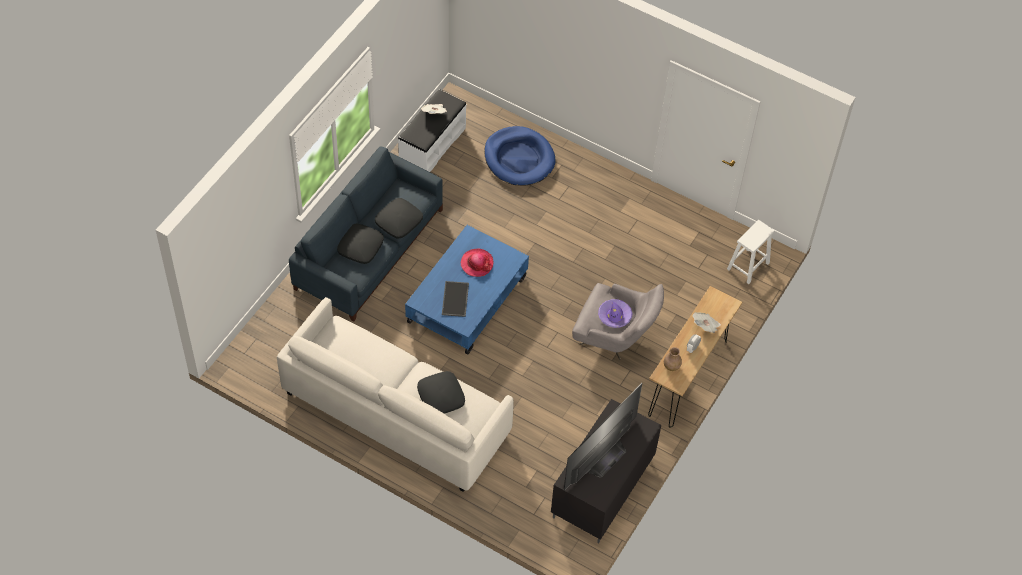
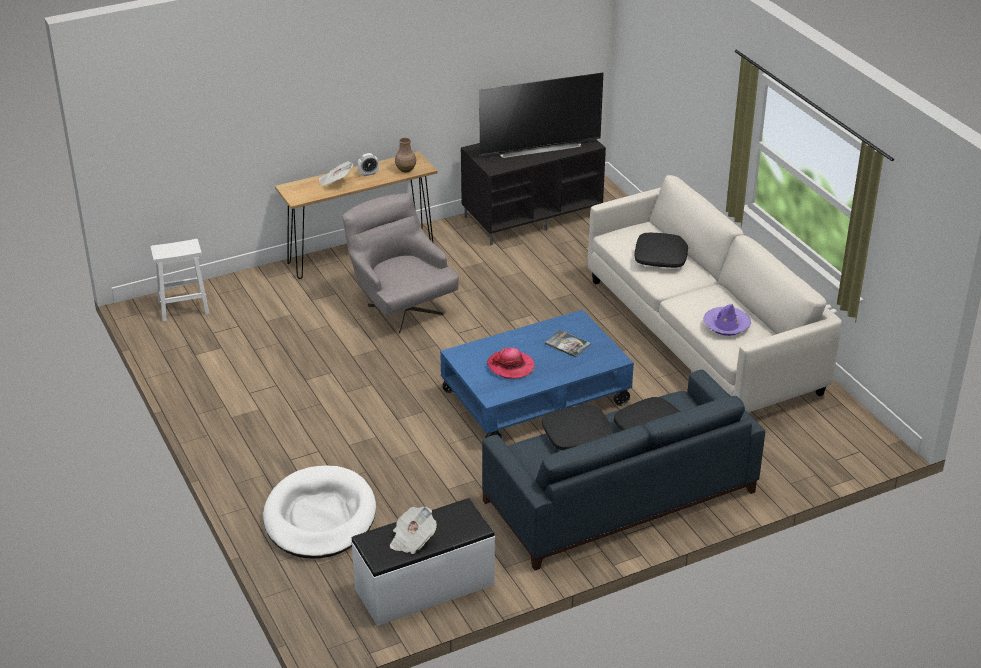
camera: 145 degrees left, 20 degrees down
(456, 299) = (567, 344): tray -> book
(519, 158) = (320, 517): blue dog bed -> white dog bed
(615, 316) = (401, 264): purple hat -> purple hat (726, 325)

